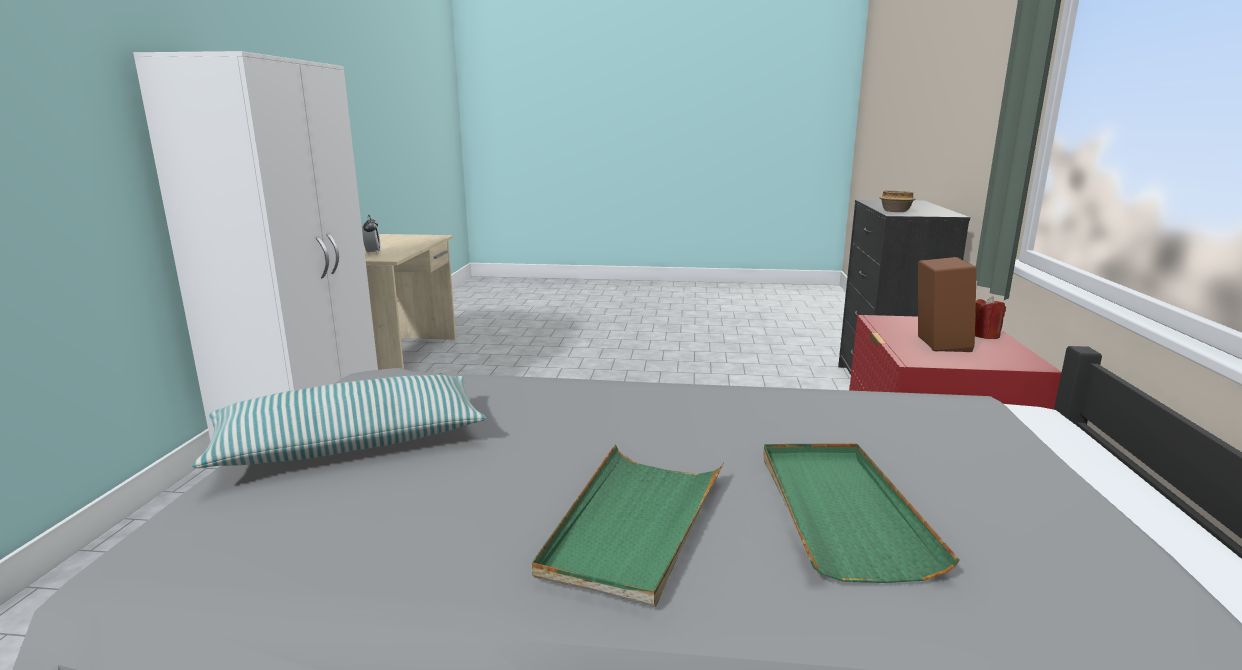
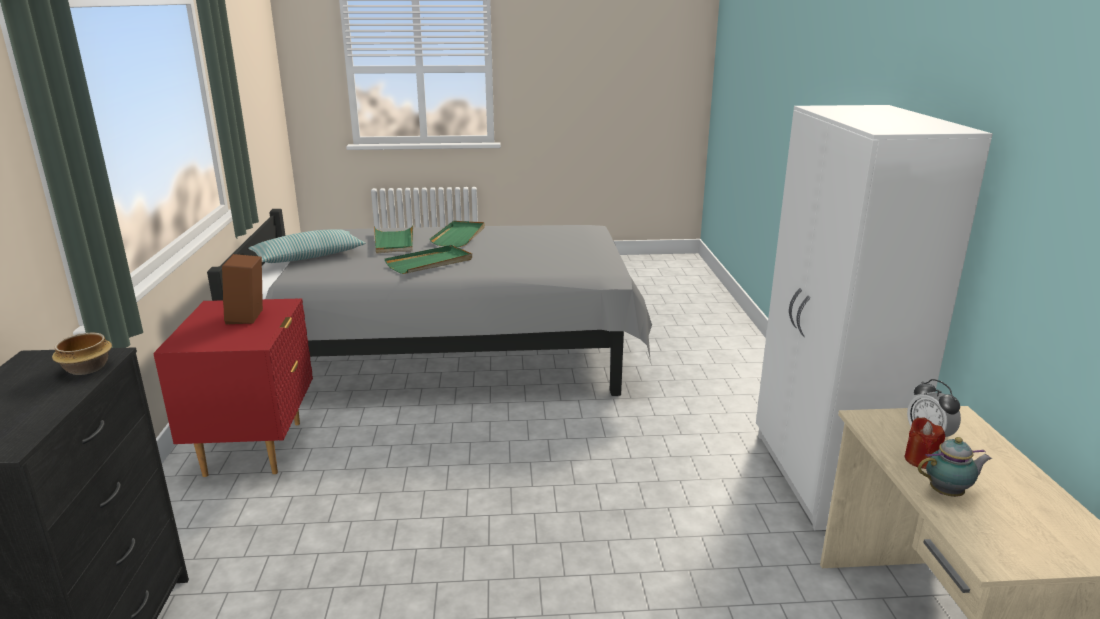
camera: 170 degrees right, 5 degrees up
(351, 443) = (574, 248): pillow -> pillow (308, 257)
(412, 244) = (948, 493): none -> teapot
(708, 418) = (430, 263): none -> green tray
(984, 335) = (196, 329): red candle -> red candle (920, 460)

